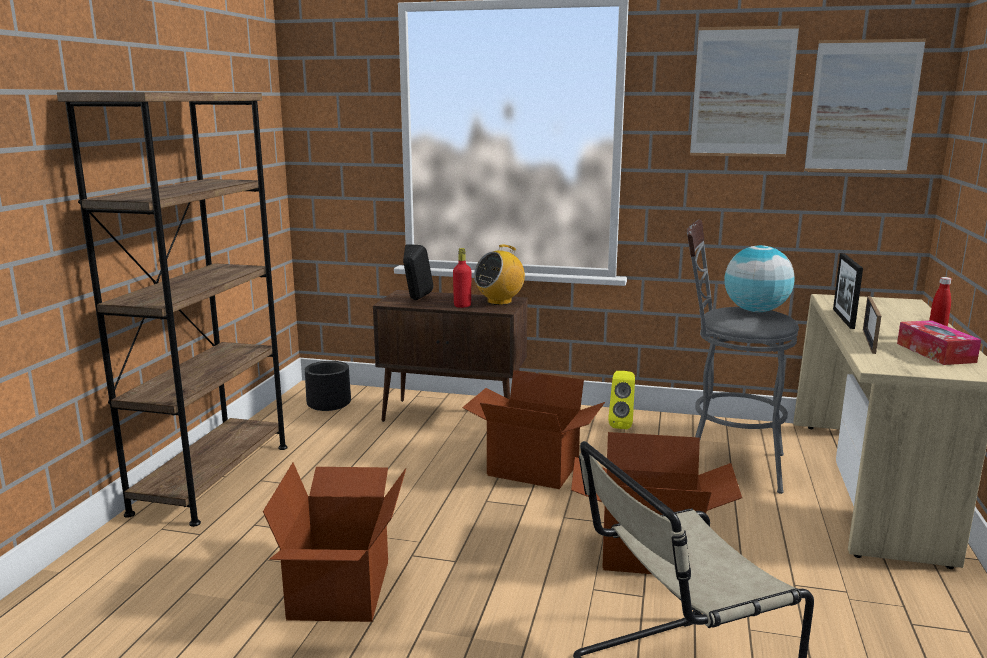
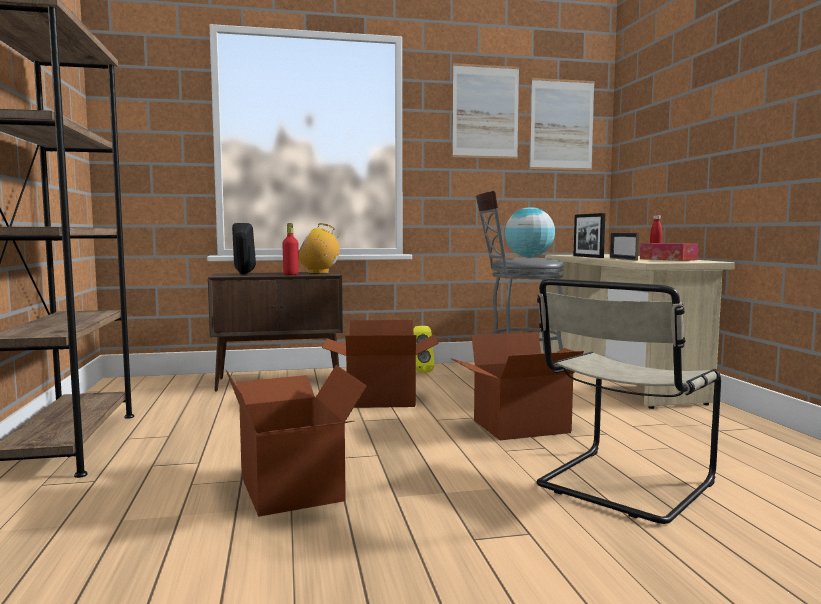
camera: 25 degrees left, 10 degrees down
(329, 404) = (149, 387): black planter -> none
(499, 302) = (318, 273): radio -> radio turned 60 degrees clockwise

